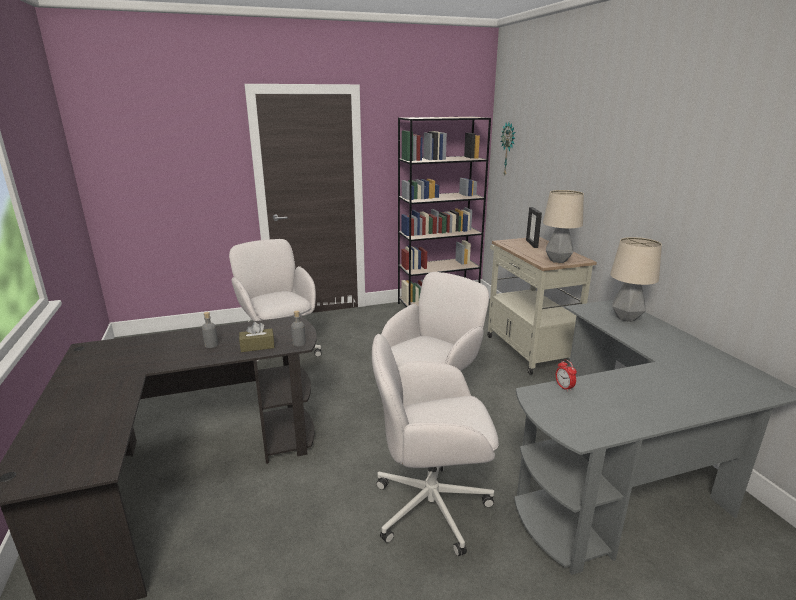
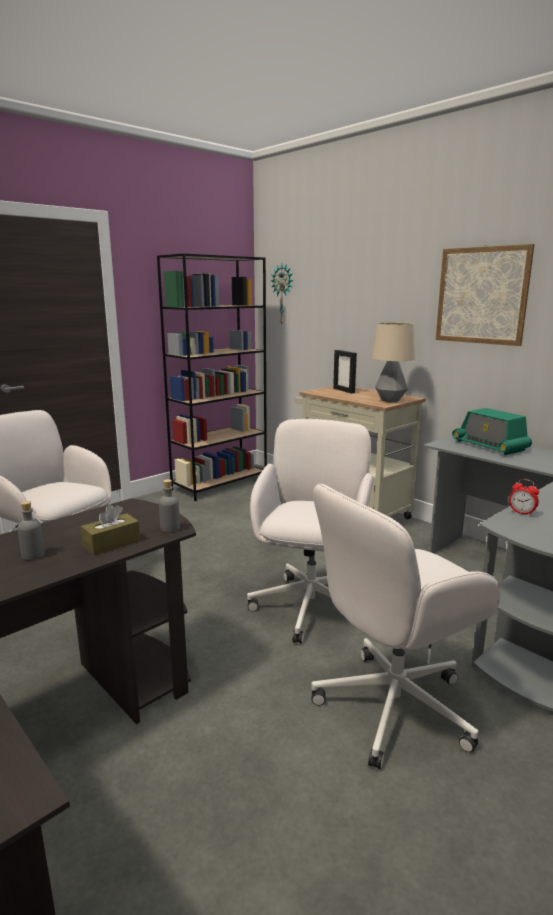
camera: 25 degrees left, 5 degrees down
(626, 318) = (489, 446): table lamp -> radio
(648, 173) = (482, 294): none -> picture

